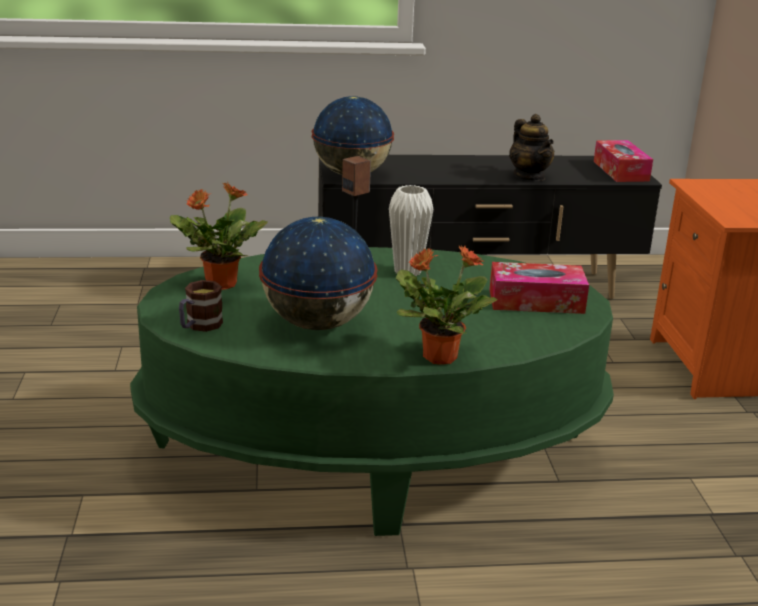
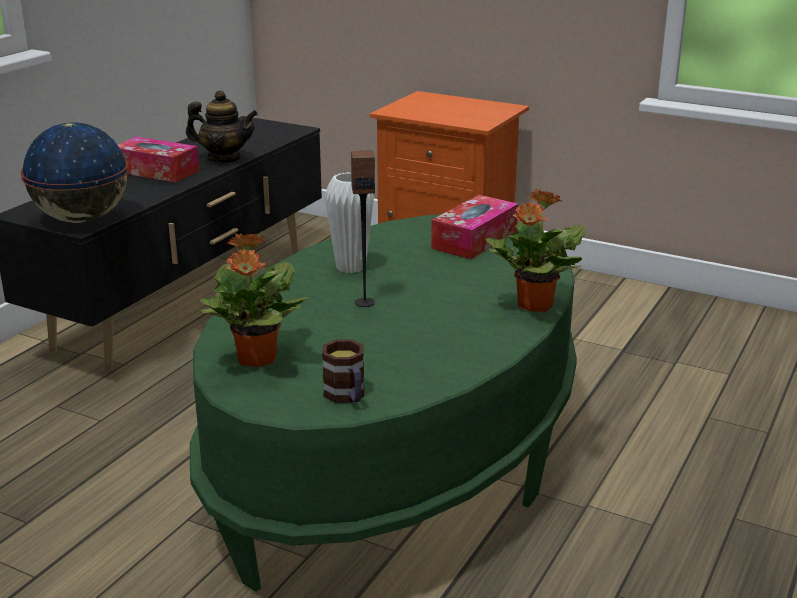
camera: 55 degrees left, 0 degrees up
(317, 324) = (413, 337): globe -> none
(620, 171) = (270, 129): tissue box -> tissue box (156, 171)

